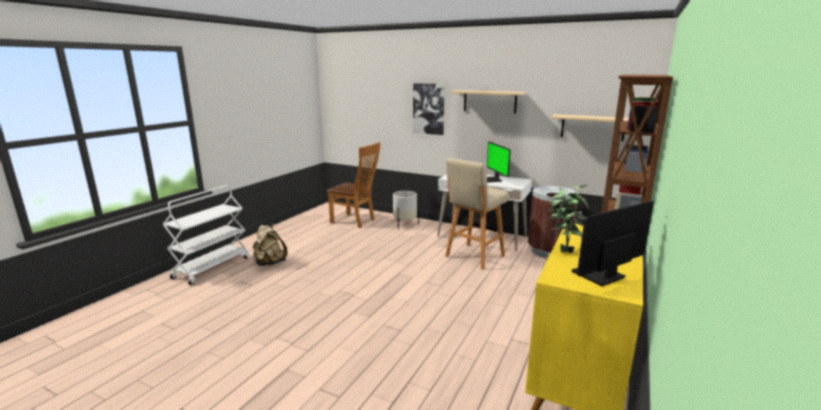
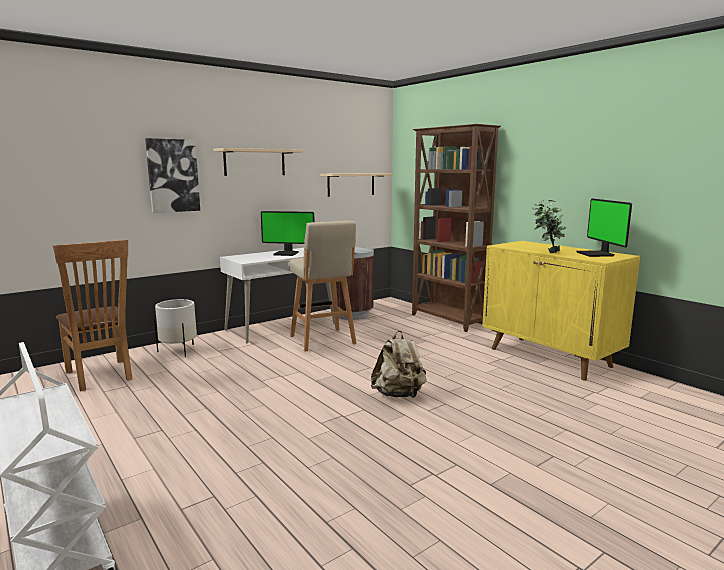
camera: 65 degrees left, 5 degrees down
(269, 263) = (146, 469): beige backpack -> beige backpack (399, 395)
(355, 221) = (101, 376): brown chair -> brown chair turned 90 degrees clockwise

